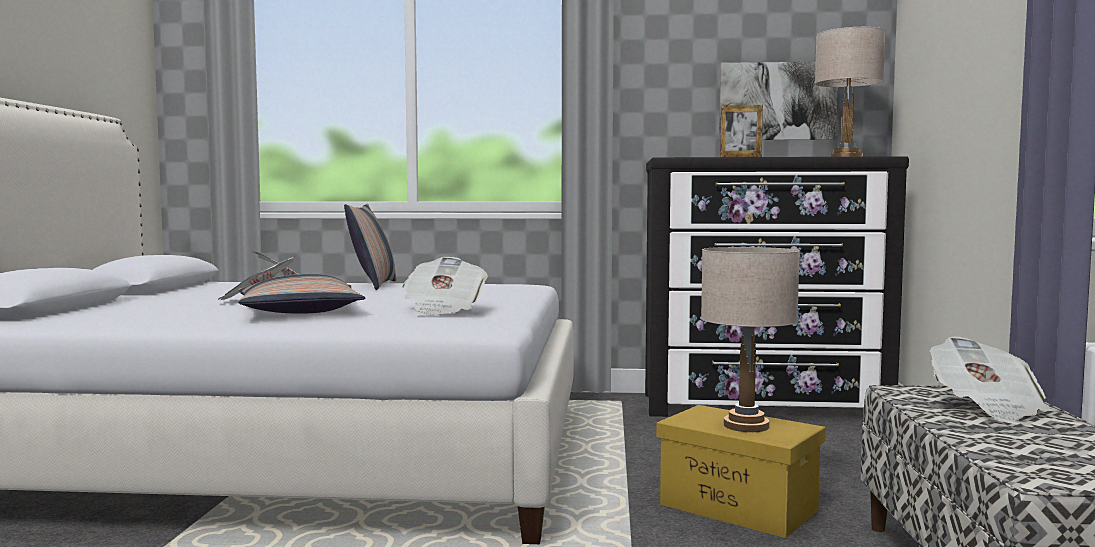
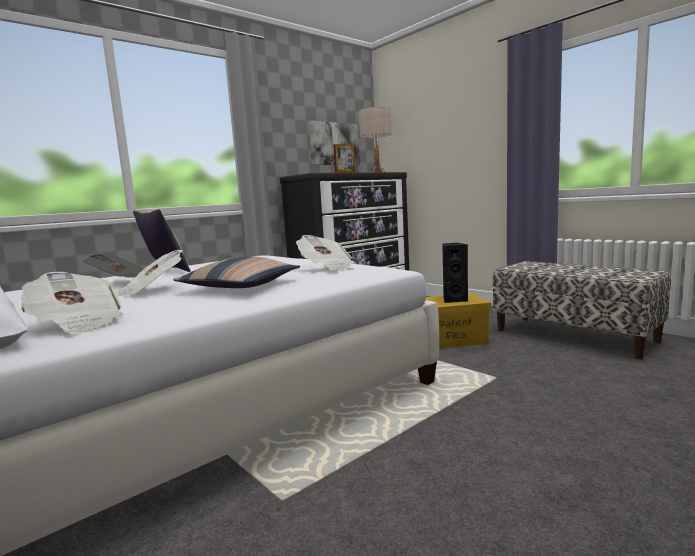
camera: 45 degrees left, 5 degrees up
(746, 426) = (454, 300): beige table lamp -> black speaker
(986, 407) = (547, 267): newspaper -> newspaper (77, 324)

